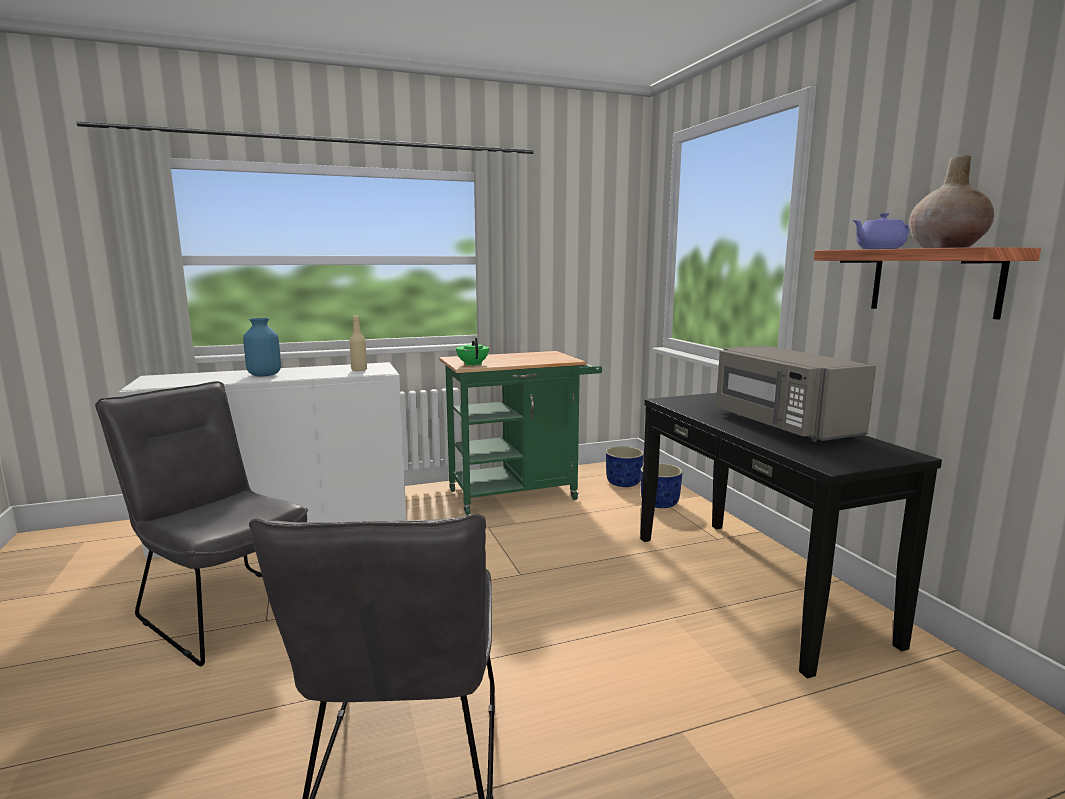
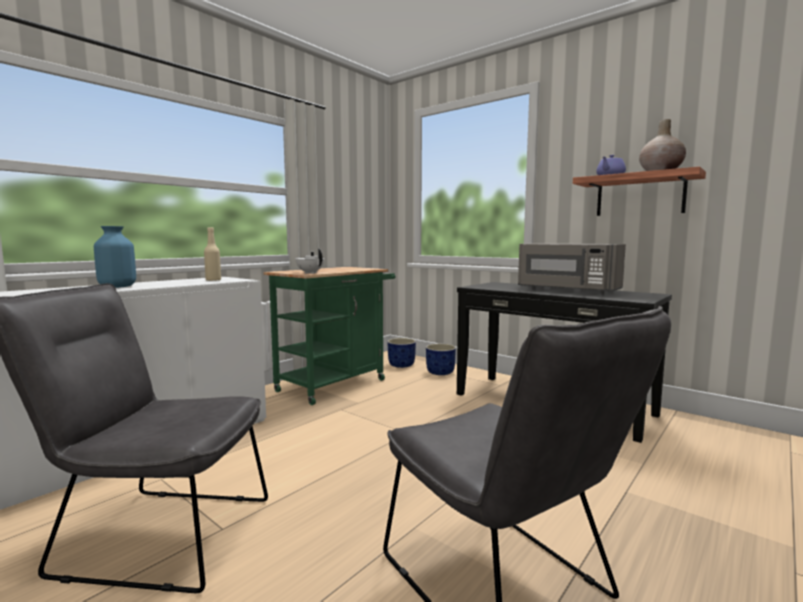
camera: 30 degrees left, 5 degrees down
(473, 364) = (310, 273): green teapot -> white teapot

